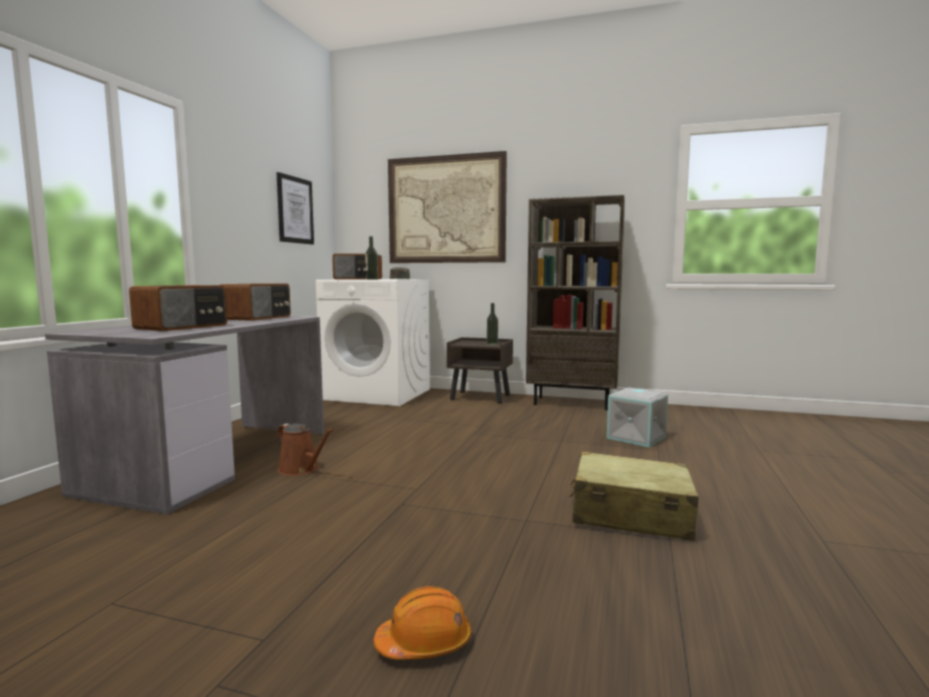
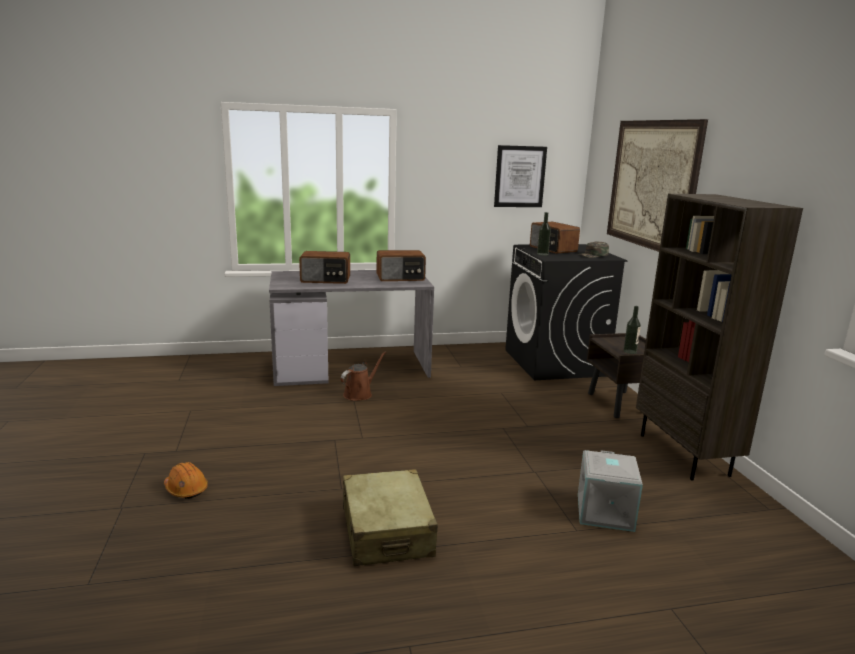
camera: 60 degrees right, 10 degrees up
(301, 469) = (360, 394): brown watering can -> brown watering can turned 150 degrees counterclockwise
(378, 394) = (555, 363): white washing machine -> black washing machine

